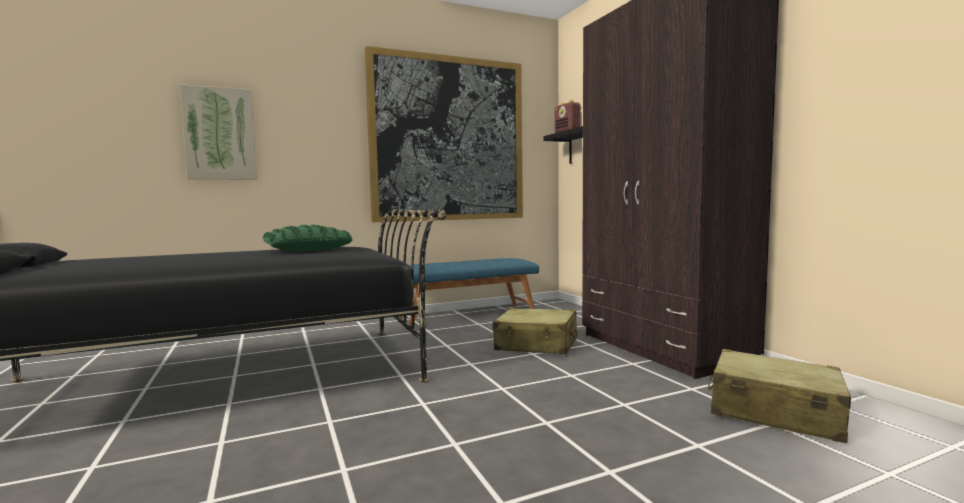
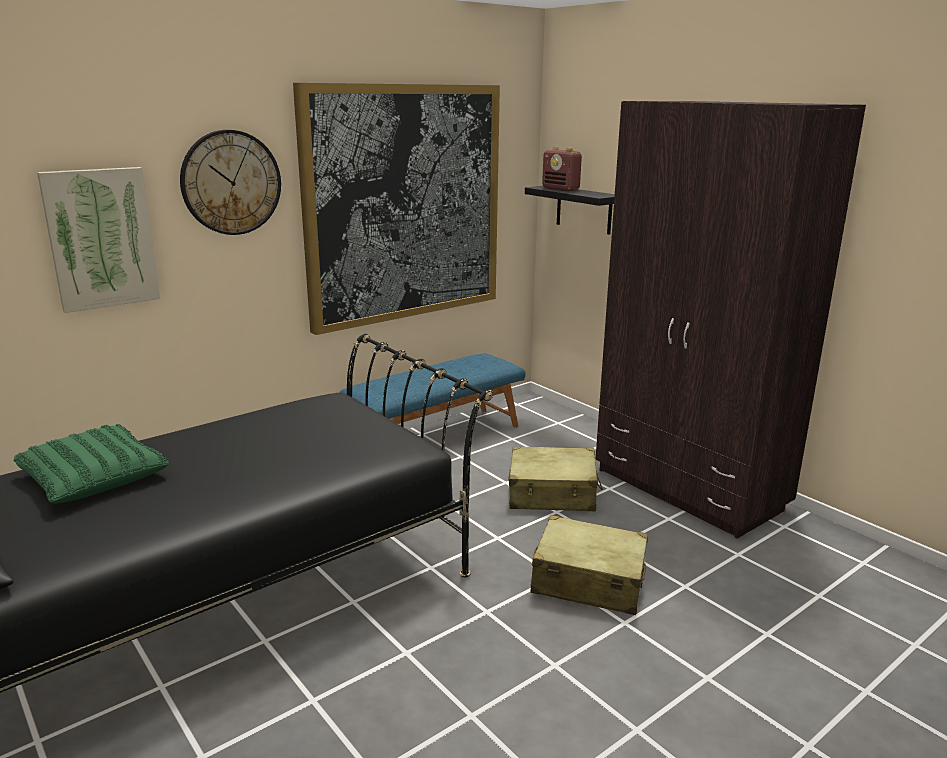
camera: 15 degrees left, 15 degrees up
(306, 250) = (291, 425): green pillow -> green pillow (93, 476)
(316, 109) = (231, 183): none -> wall clock
(774, 412) = (818, 580): beige suitcase -> beige suitcase (588, 581)

